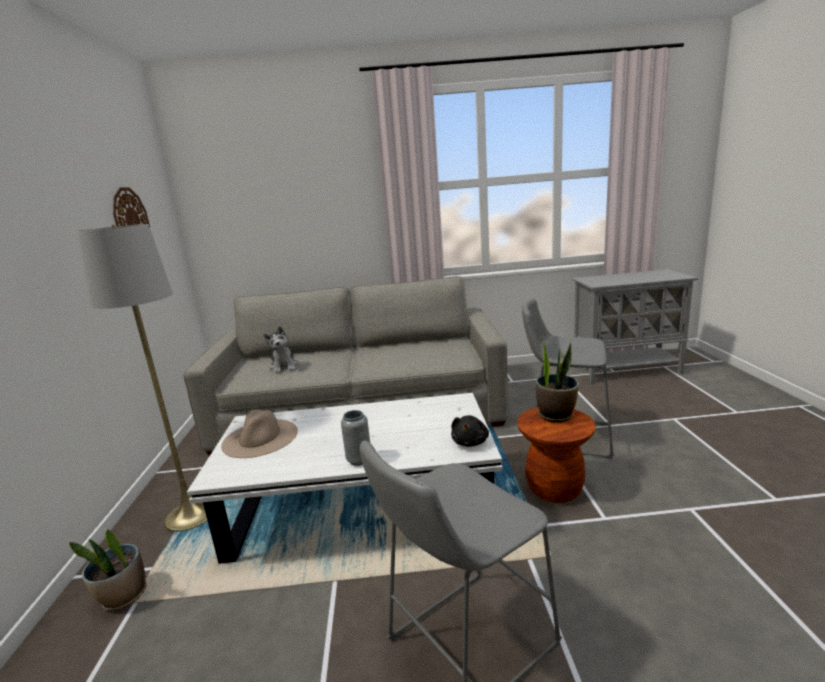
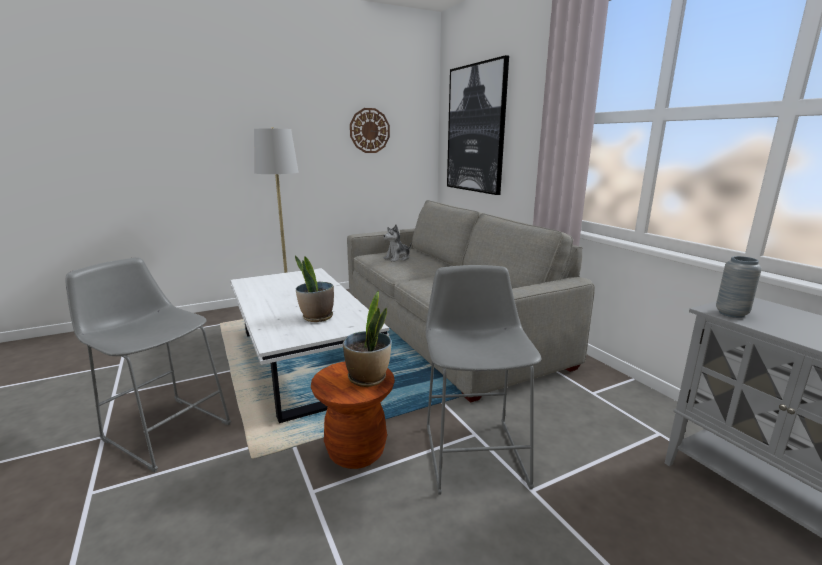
camera: 65 degrees right, 0 degrees up
(123, 596) = (224, 320): potted plant -> potted plant (317, 317)
(260, 438) = (291, 279): beige hat -> none
(264, 206) = (475, 129): none -> picture
(359, 460) = (260, 308): grey vase -> grey vase (731, 313)
(470, 442) = (286, 338): black plush toy -> none

